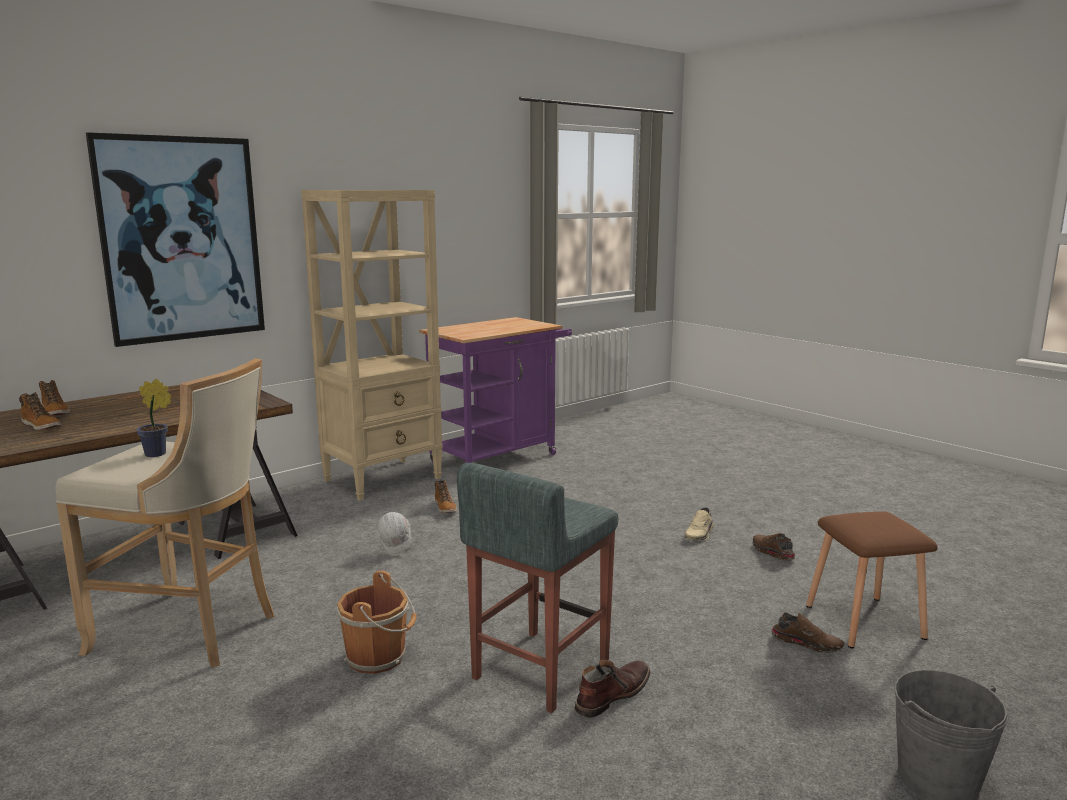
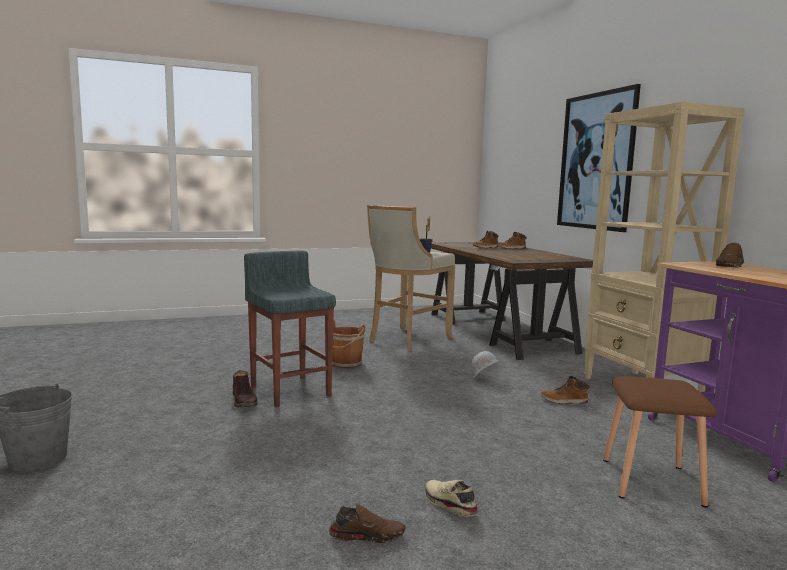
camera: 110 degrees right, 5 degrees down
(807, 643) = (200, 478): brown shoe -> brown shoe (730, 266)
(865, 621) = (183, 525): brown stool -> brown stool (652, 482)

